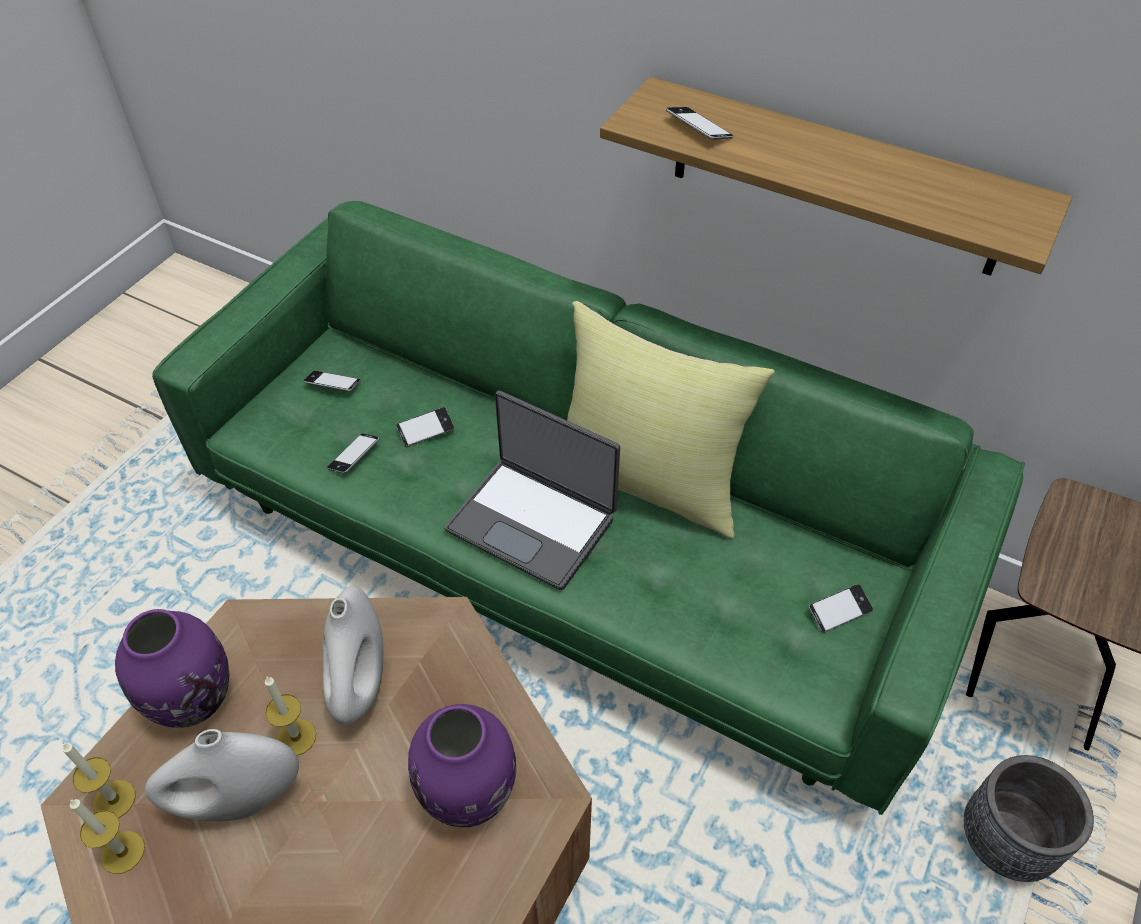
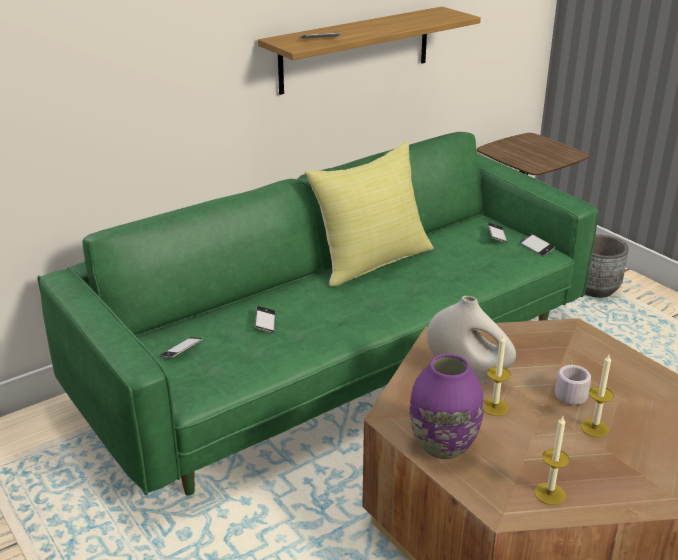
camera: 65 degrees left, 20 degrees down
(114, 799) = (507, 493): candle -> candle (594, 428)
(238, 800) = (531, 437): white vase -> none
(354, 456) = (264, 354): phone -> phone (536, 248)
(360, 827) = (568, 394): none -> grey mug
(469, 793) = (561, 353): purple vase -> none
(533, 522) = (376, 301): laptop -> none

